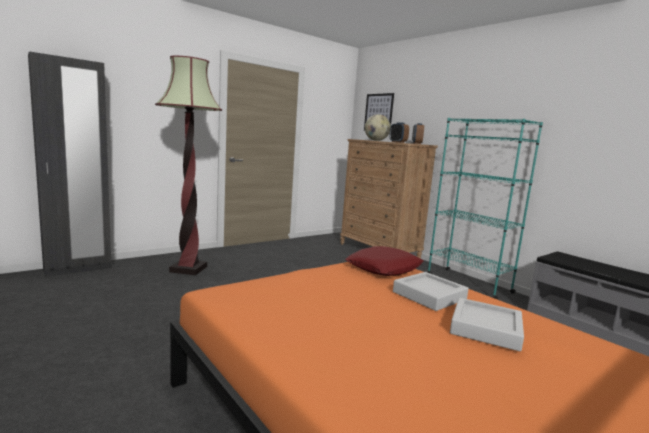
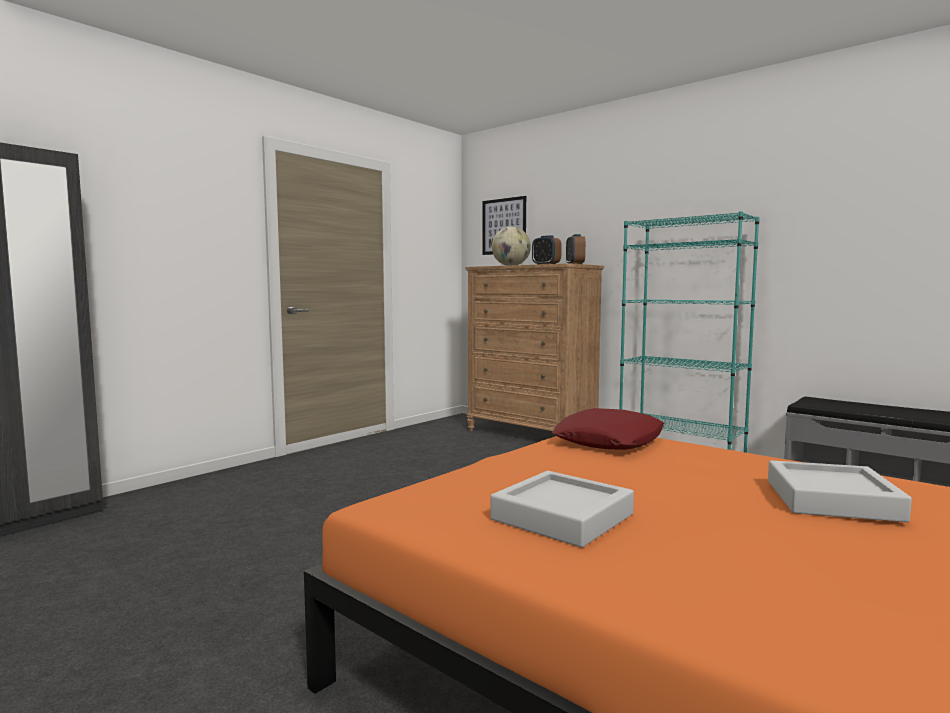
camera: 10 degrees left, 5 degrees down
(188, 269) = (244, 496): floor lamp -> none
(429, 295) = (710, 468): grey tray -> grey tray (562, 517)

